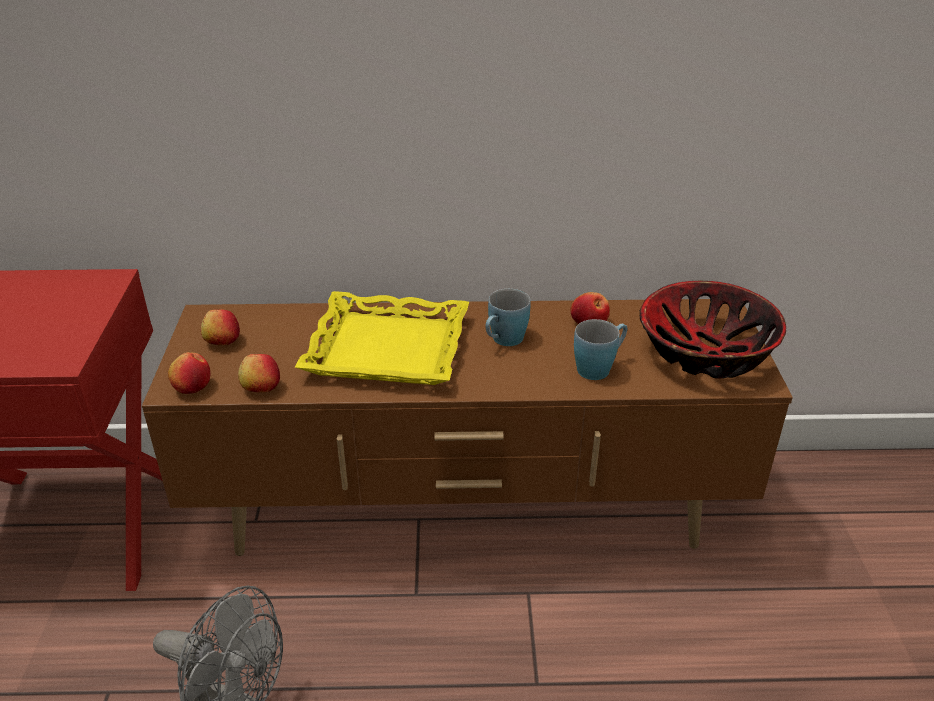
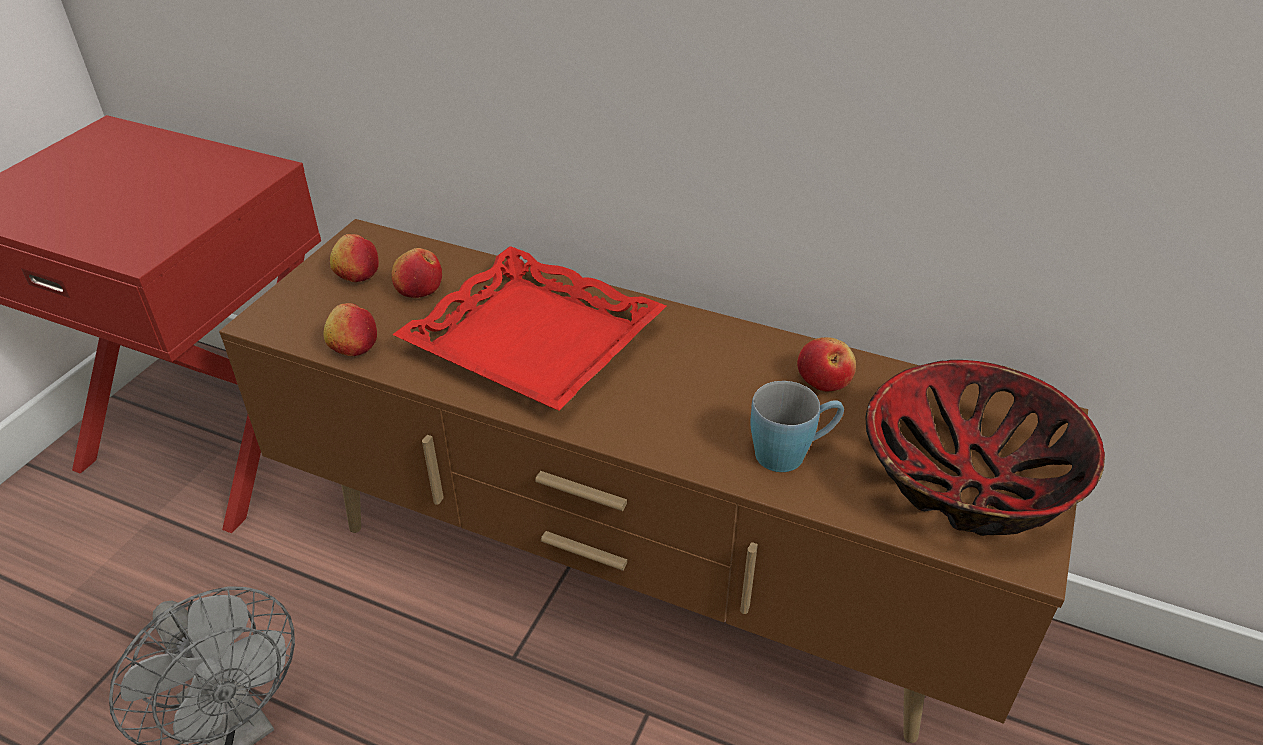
camera: 25 degrees right, 5 degrees up
(192, 387) = (284, 324): apple -> apple (419, 290)
(387, 349) = (532, 341): yellow tray -> red tray
(503, 341) = (686, 374): blue mug -> none

